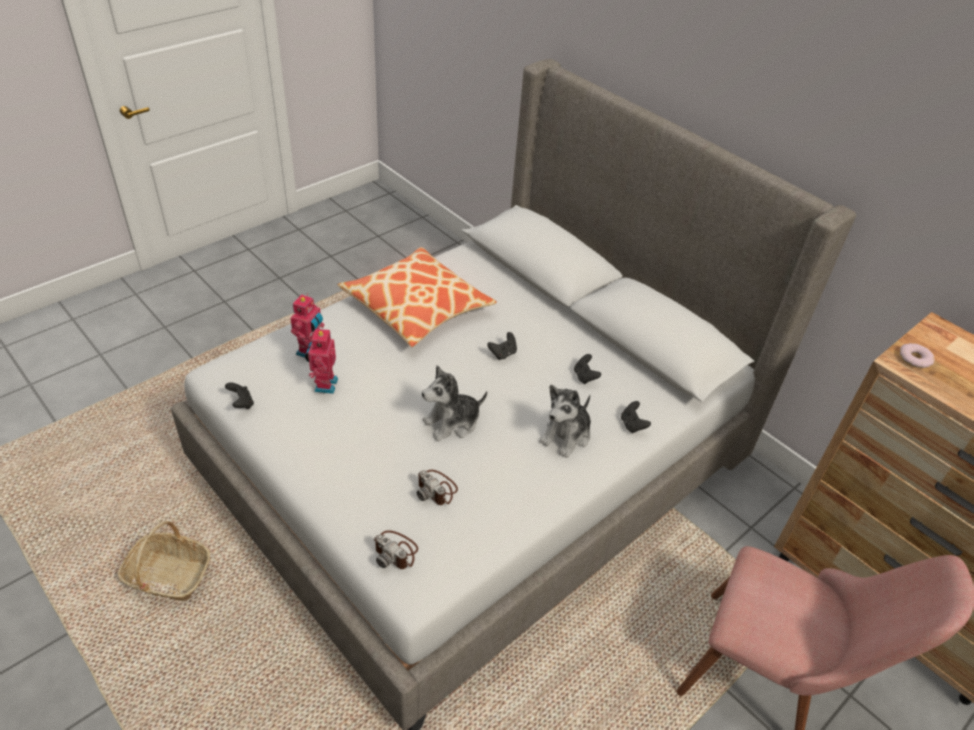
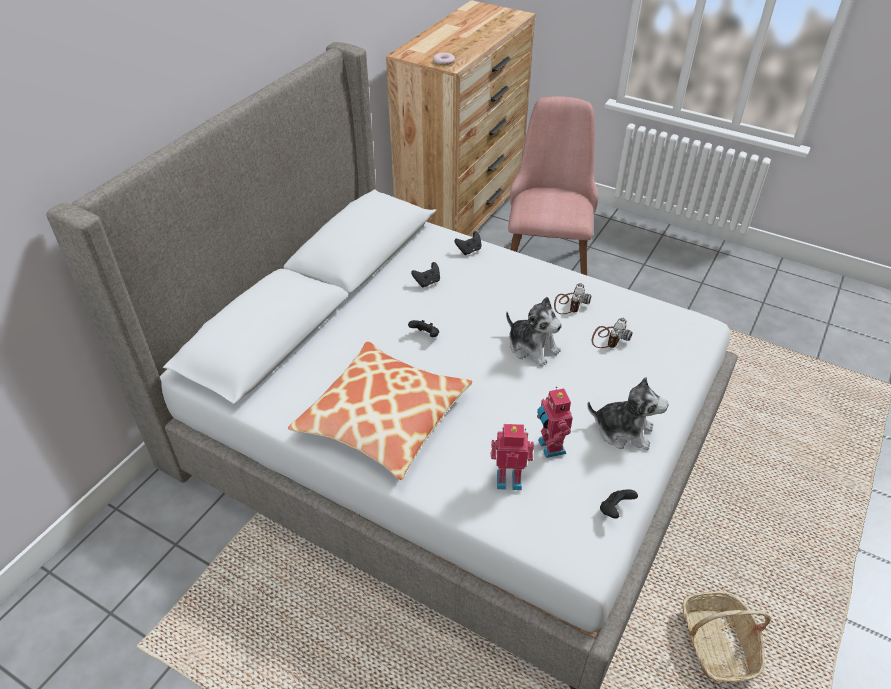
camera: 105 degrees left, 0 degrees up
(324, 385) = (549, 447): toy robot -> toy robot turned 90 degrees clockwise
(396, 551) = (681, 343): camera -> camera (569, 303)
(566, 436) = (503, 281): plush toy -> plush toy (623, 431)

